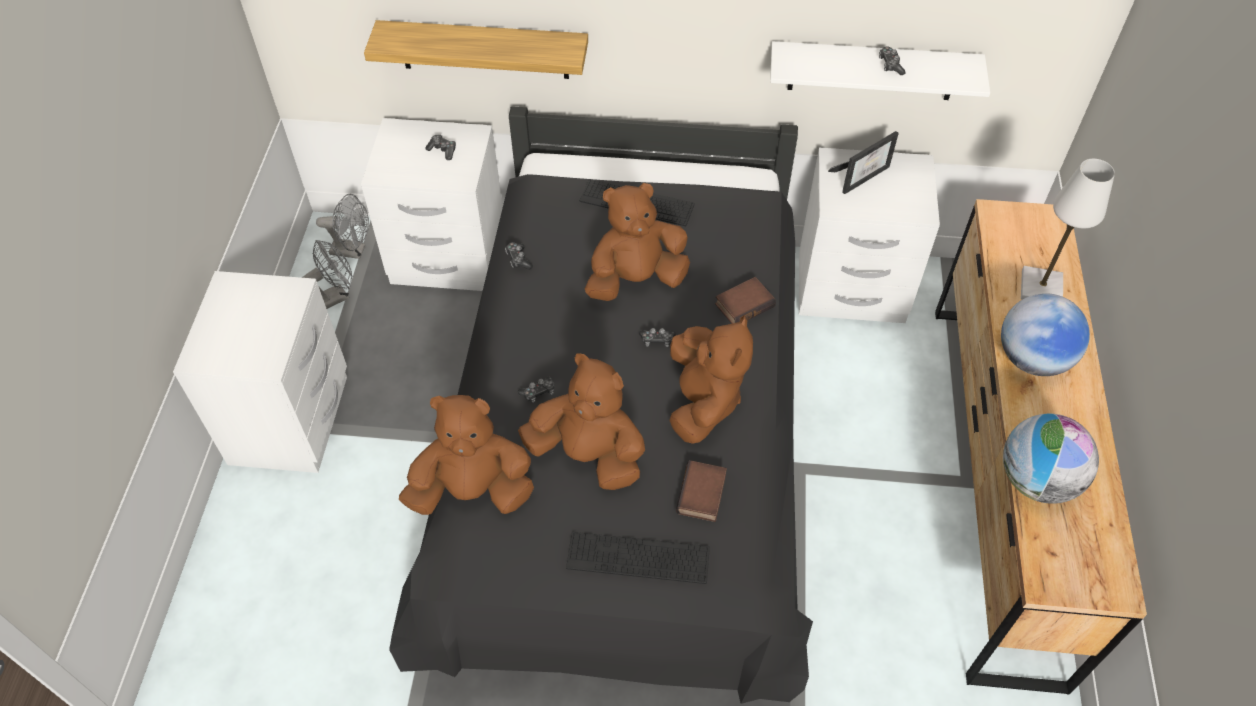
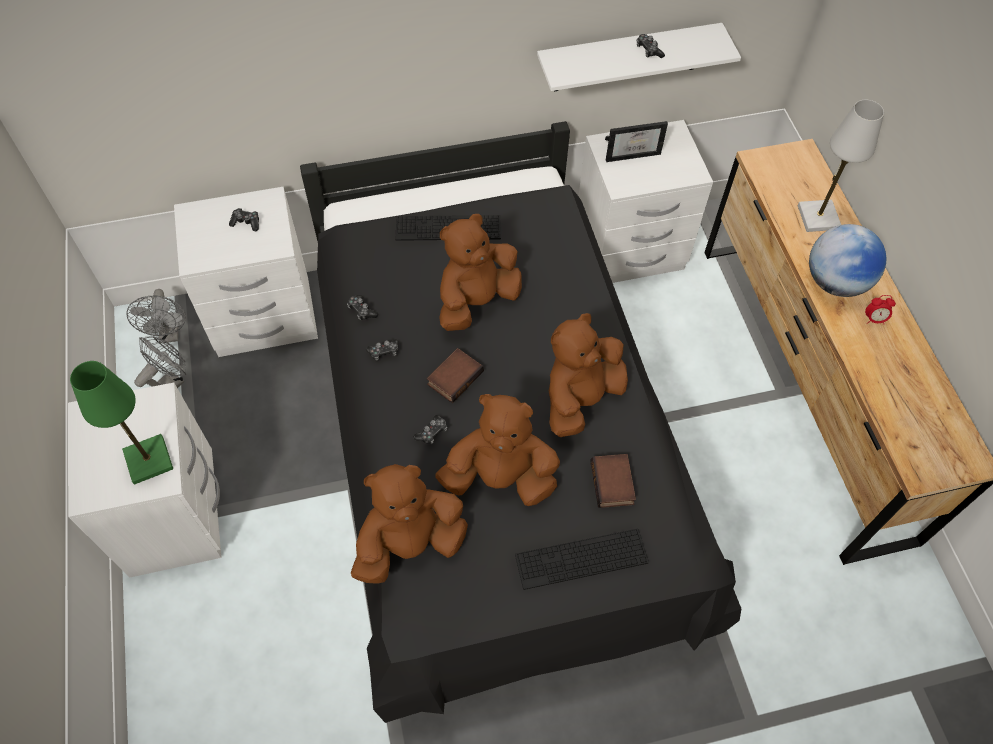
camera: 20 degrees left, 5 degrees up
(264, 342) = (149, 460): none -> green table lamp
(353, 250) = (170, 334): grey fan -> grey fan turned 90 degrees clockwise
(484, 49) = (265, 117): shelf -> none
(657, 340) = (518, 353): game controller -> game controller (384, 352)
(703, 402) = (580, 398): brown plush toy -> brown plush toy turned 120 degrees counterclockwise
(744, 304) = (579, 298): book -> book (454, 377)
(862, 175) = (632, 153): picture frame -> picture frame turned 45 degrees clockwise
(1036, 480) = (878, 387): globe -> none
(1061, 409) = (874, 319): none -> alarm clock

